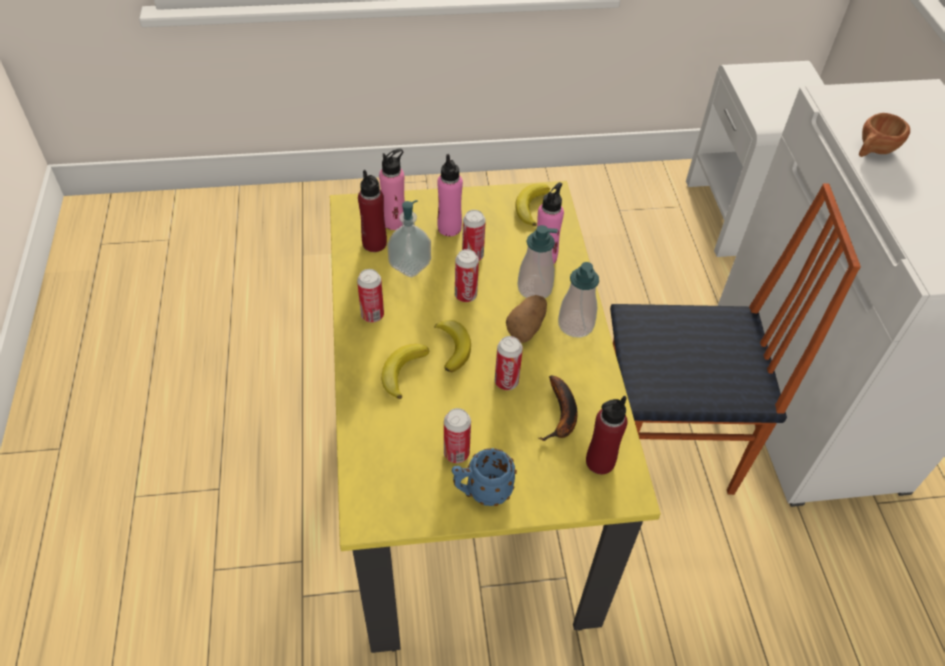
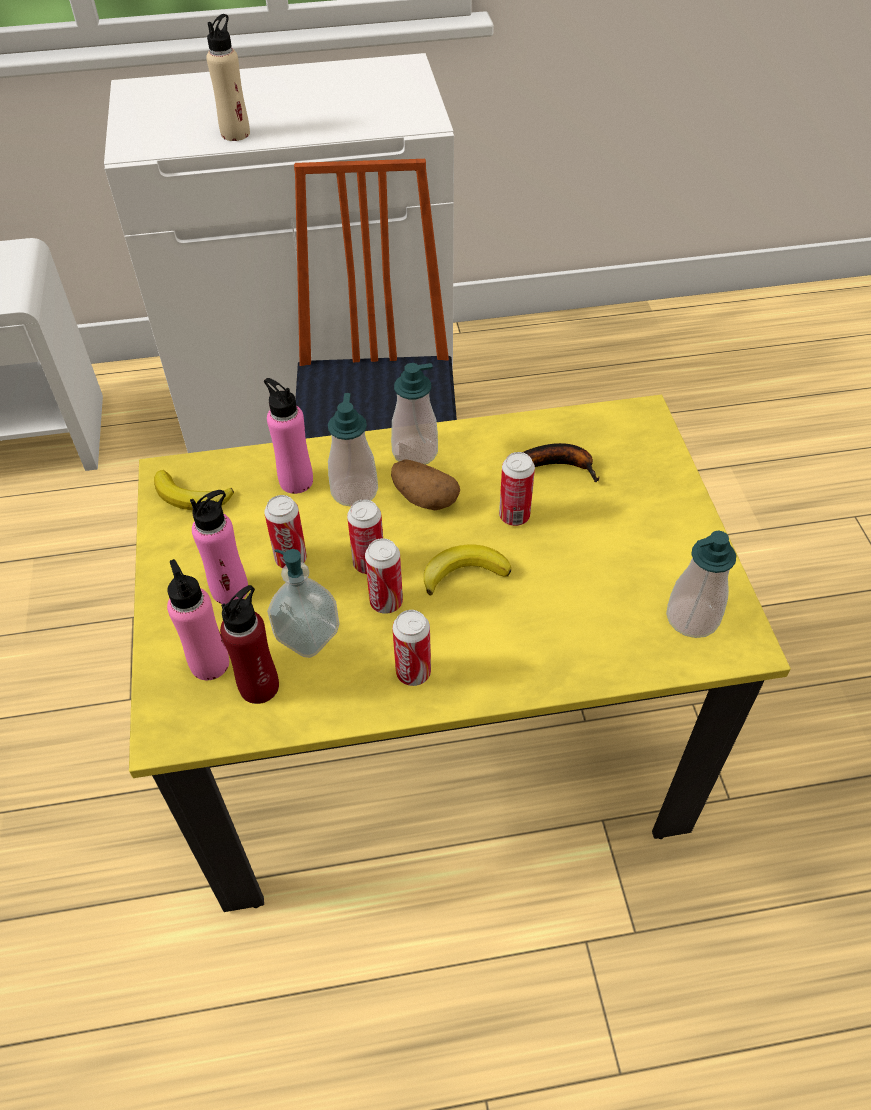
camera: 90 degrees left, 0 degrees up
(396, 485) = (692, 618): none -> soap dispenser
(402, 371) = (513, 626): banana -> none
(456, 453) = (631, 560): can -> can (386, 602)
(482, 492) = (677, 534): blue mug -> none
(600, 461) = (611, 435): red bottle -> none
(873, 151) = (235, 133): brown cup -> beige bottle

